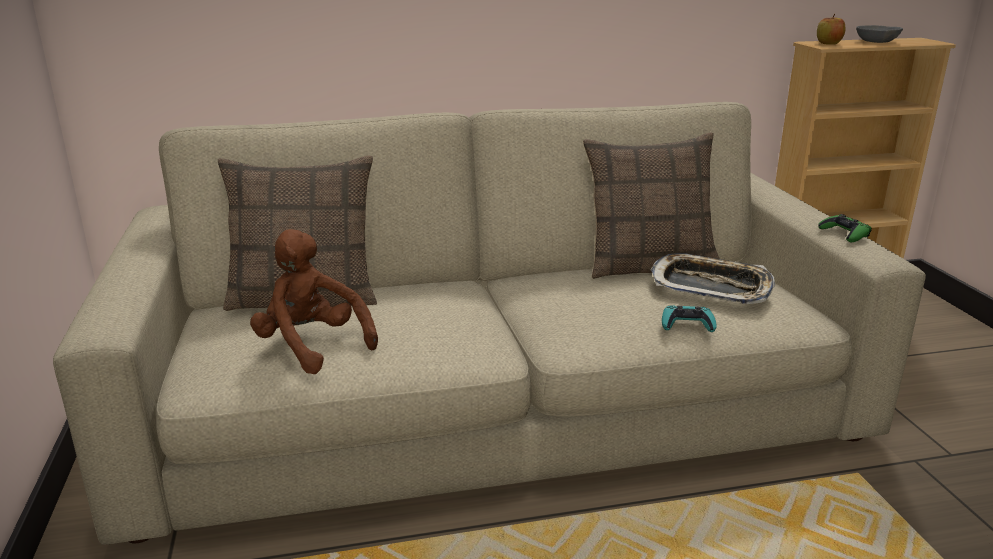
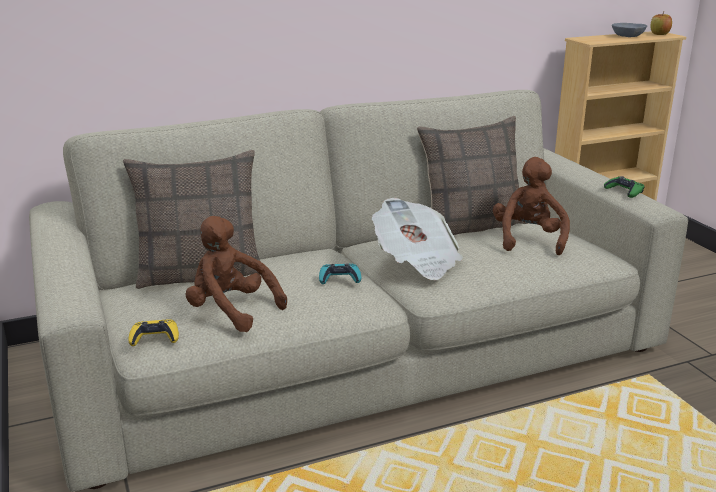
camera: 10 degrees left, 0 degrees up
(208, 371) = (154, 338): none -> yellow game controller
(560, 303) = (416, 261): none -> newspaper
(687, 325) = (520, 270): turquoise game controller -> turquoise game controller (339, 278)
(710, 286) = (528, 239): tray -> brown plush toy
(828, 43) = (593, 39): apple -> apple (659, 34)

